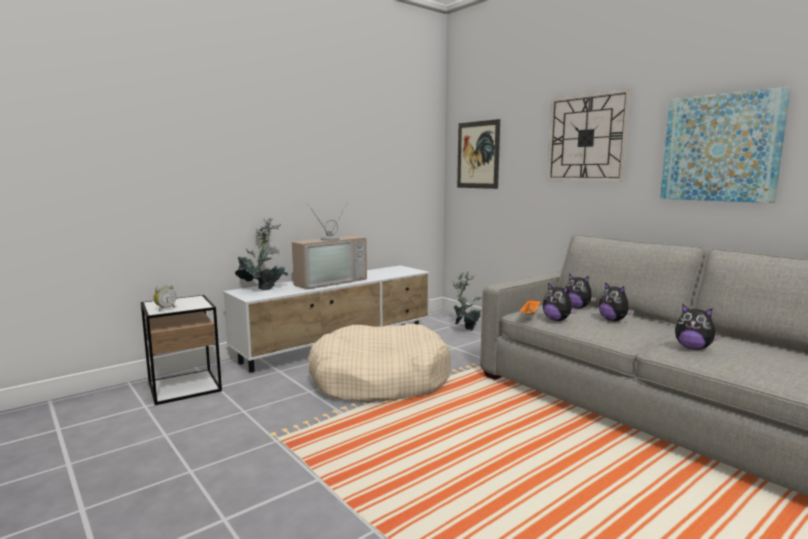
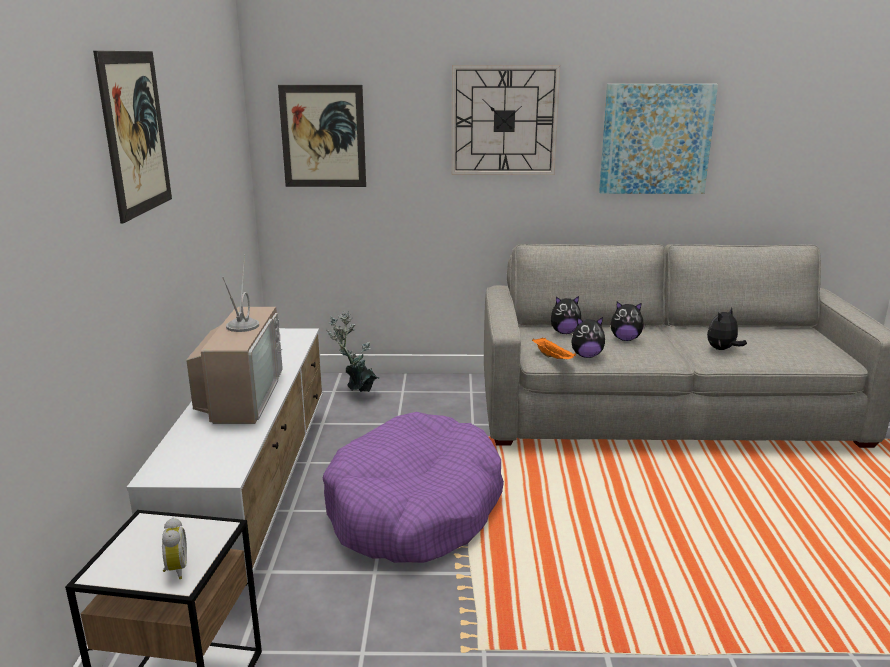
camera: 50 degrees left, 10 degrees up
(263, 288) = (183, 450): potted plant -> none
(290, 128) = (135, 133): none -> picture
(379, 380) = (414, 508): beige dog bed -> purple dog bed
(693, 348) = (722, 349): plush toy -> plush toy turned 150 degrees clockwise

